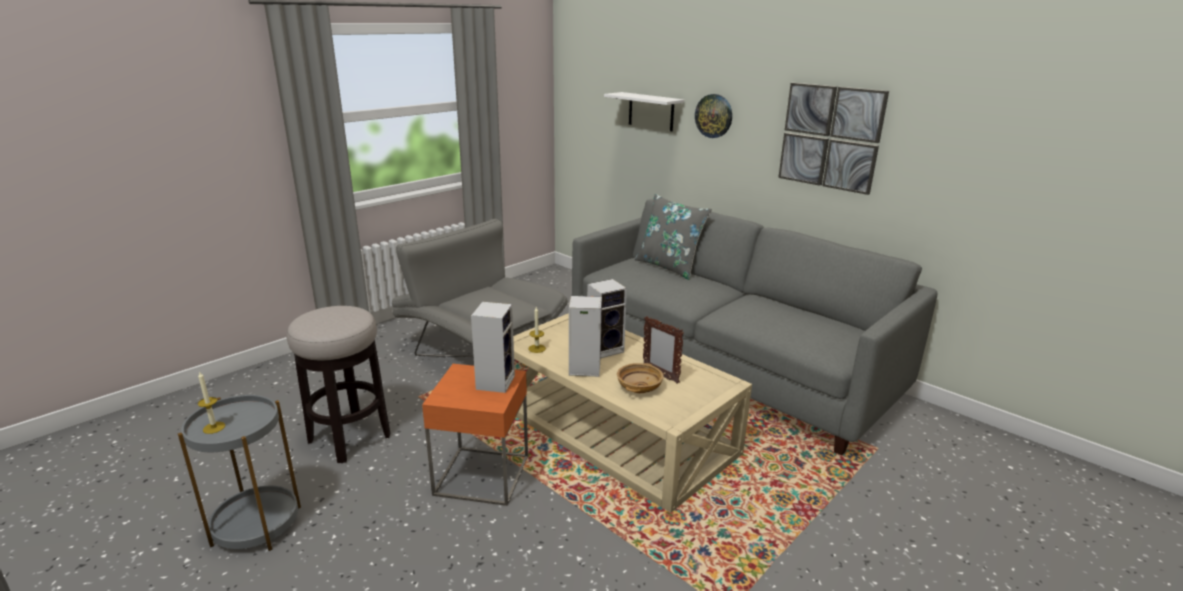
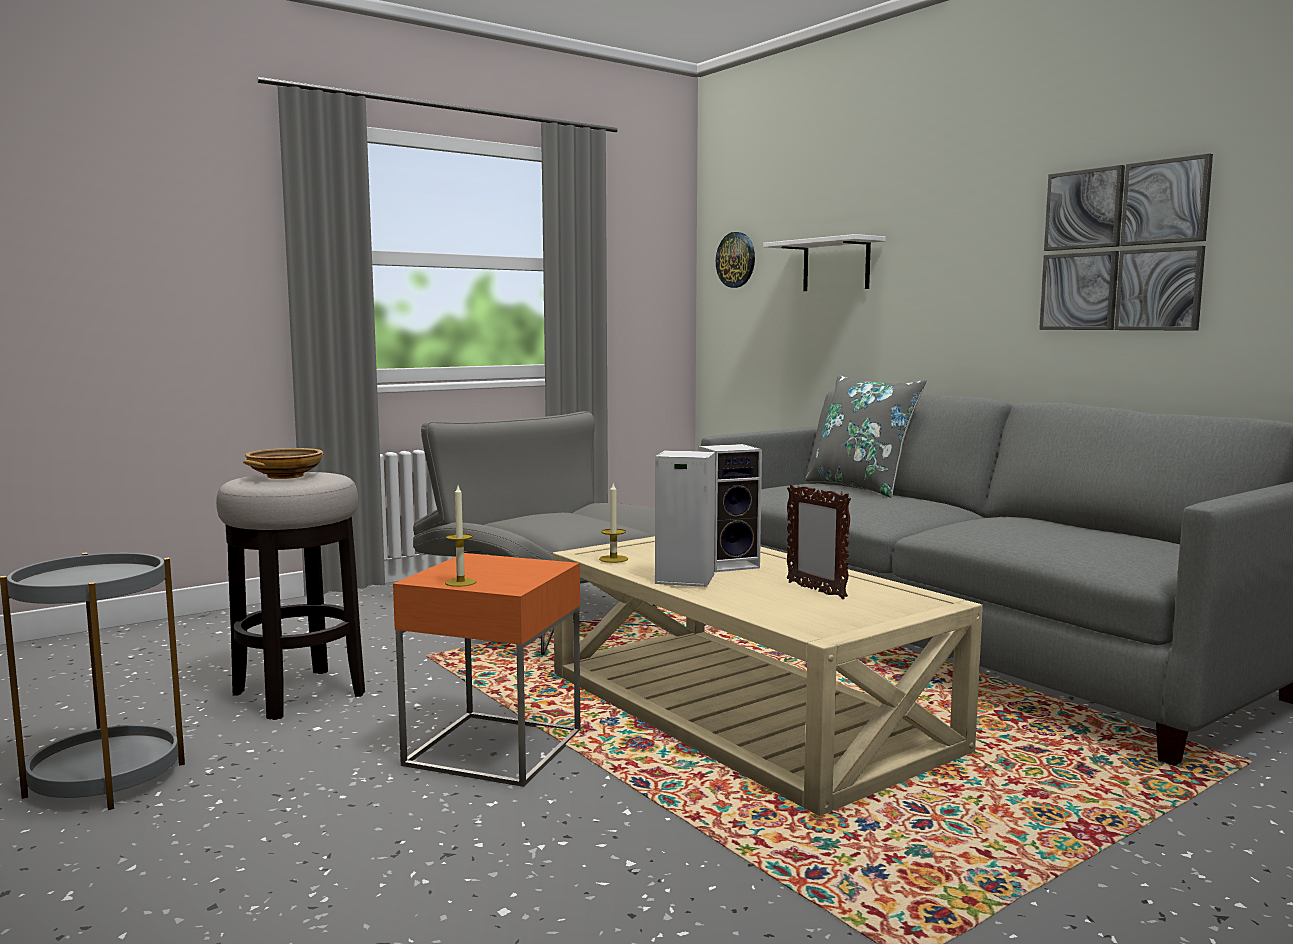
camera: 10 degrees right, 15 degrees down
(214, 427) = (59, 581): candle -> candle (460, 582)
(495, 381) = (523, 569): speaker -> none
(639, 387) = (773, 600): beige bowl -> beige bowl (285, 476)
(714, 116) = (931, 252): wall clock -> wall clock (736, 260)

